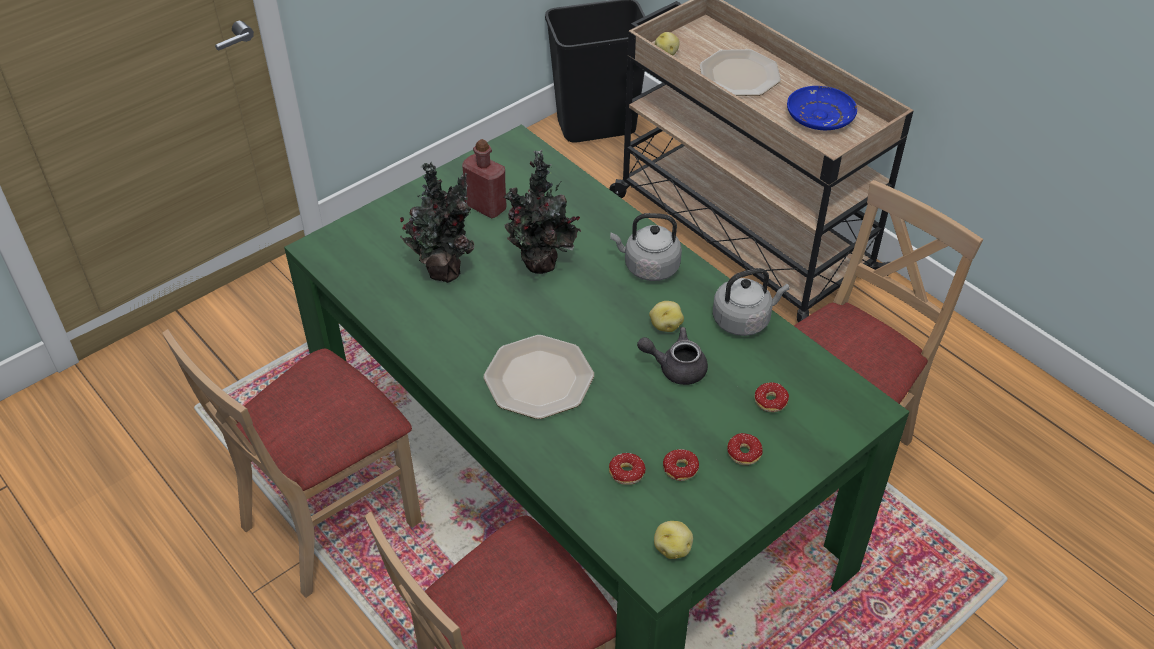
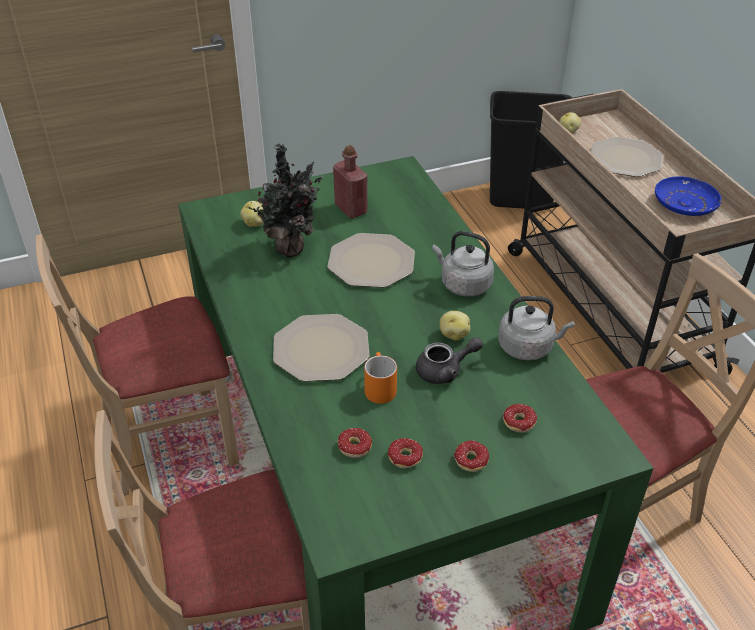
camera: 20 degrees right, 5 degrees down
(541, 266) = (371, 262): potted plant -> plate
(618, 403) = (378, 387): none -> orange mug
(672, 548) = (362, 524): potato -> potato (255, 223)
(675, 367) = (445, 371): grey teapot -> grey teapot turned 135 degrees clockwise

